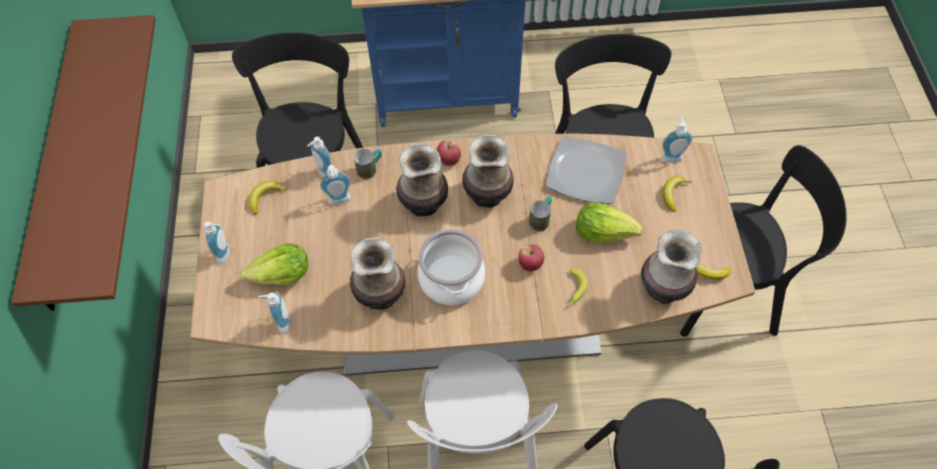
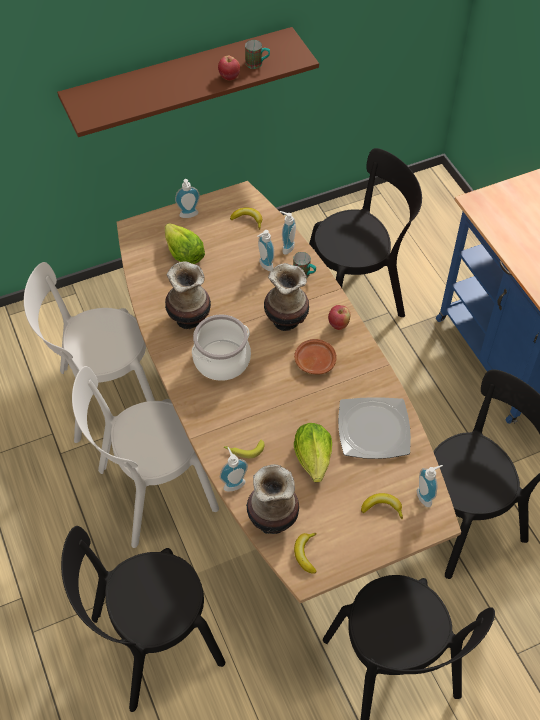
camera: 70 degrees right, 5 degrees down
(281, 323) = (144, 267): soap dispenser -> soap dispenser (233, 483)
(486, 195) = (314, 361): vase -> brown plate
(530, 264) = (257, 411): apple -> apple (229, 77)
(541, 219) = (307, 407): mug -> mug (257, 64)

